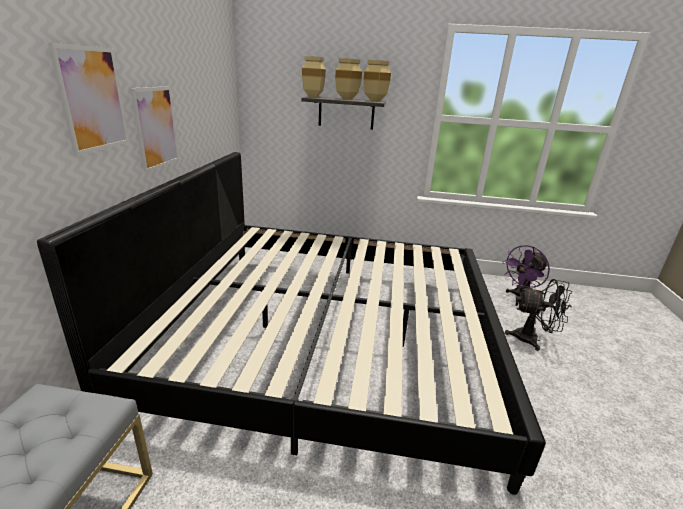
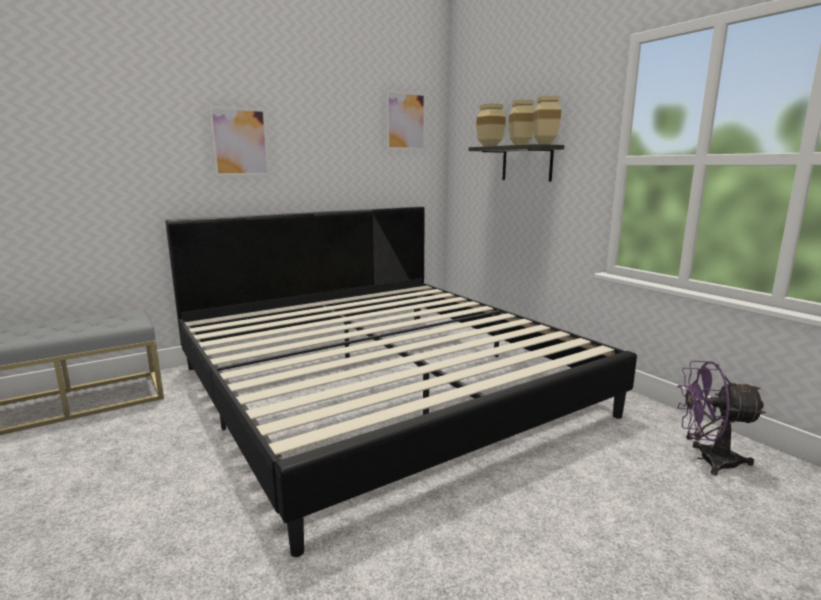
camera: 50 degrees right, 10 degrees down
(156, 128) = (307, 169): picture -> picture (405, 121)
(532, 339) = (612, 497): black fan -> none

